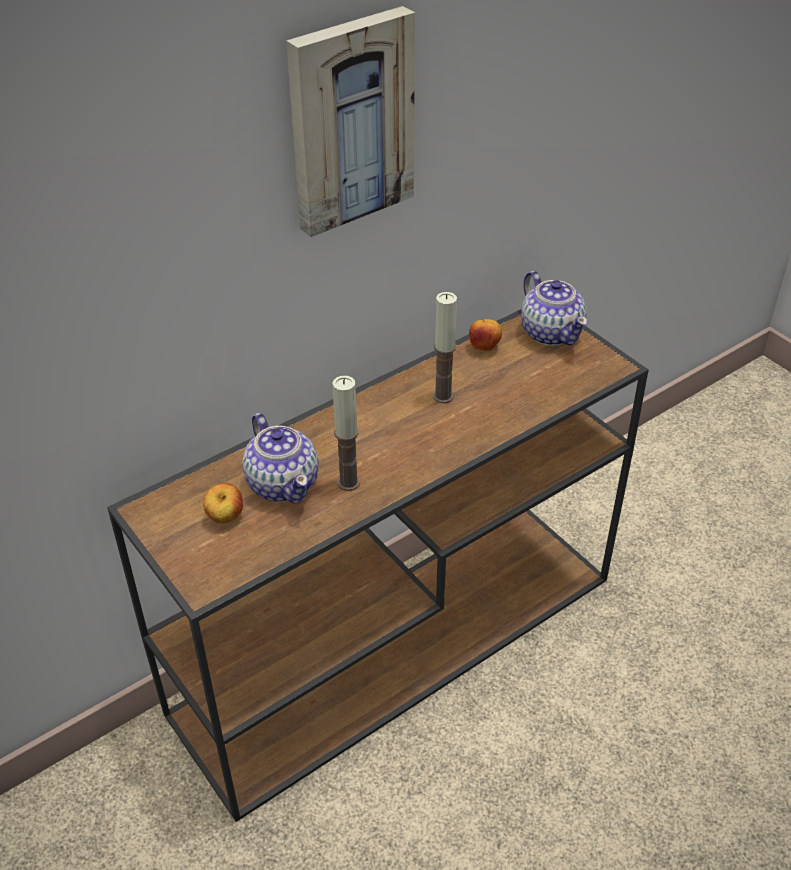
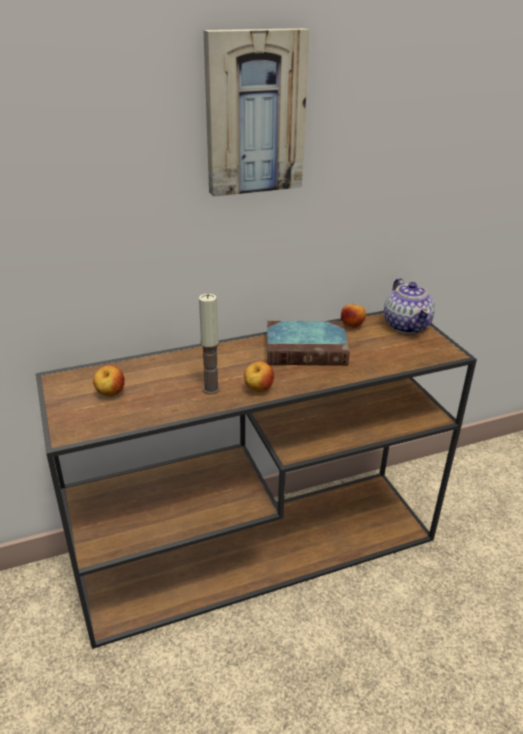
camera: 15 degrees right, 10 degrees down
(283, 483) = (163, 381): teapot -> none
(407, 471) = (258, 389): none -> apple
(443, 396) = (307, 349): candle -> book

